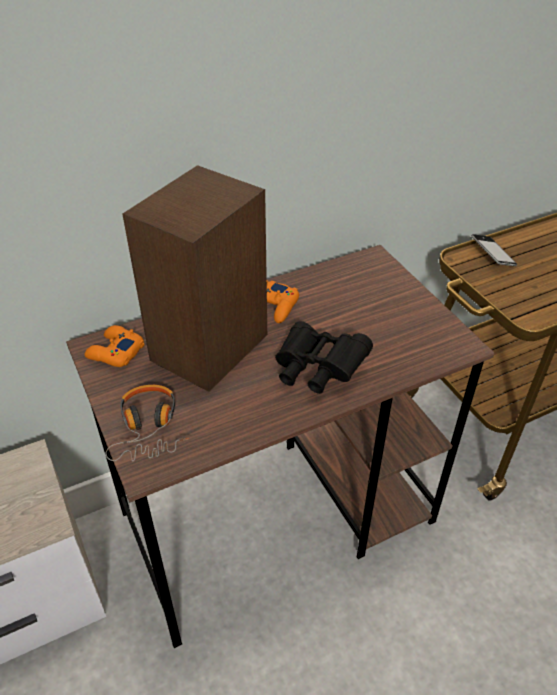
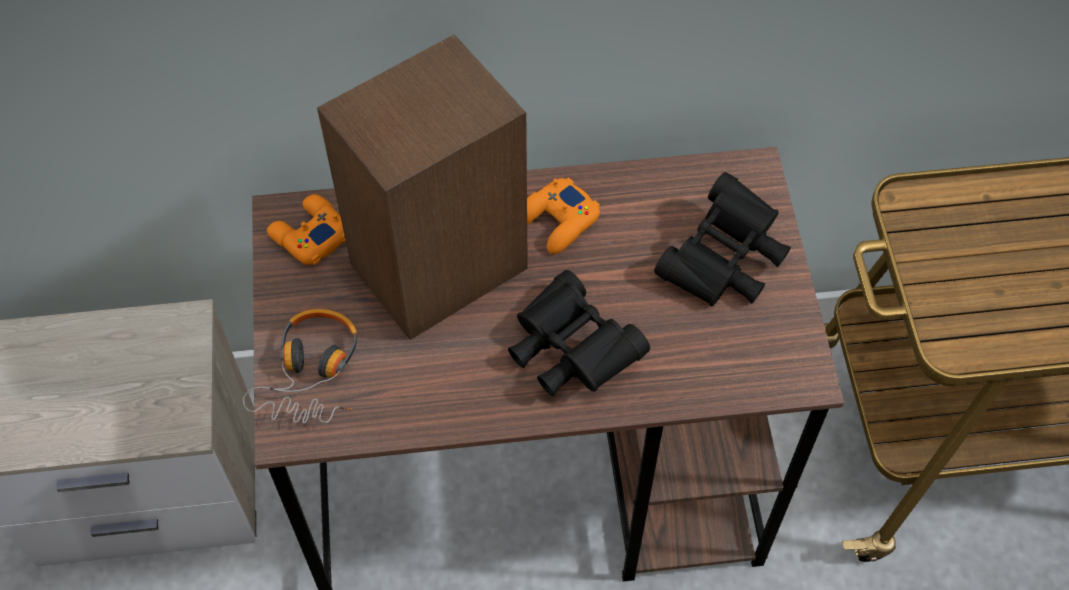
camera: 20 degrees right, 15 degrees up
(383, 302) = (723, 261): none -> black binoculars
(492, 254) = (964, 209): phone -> none

